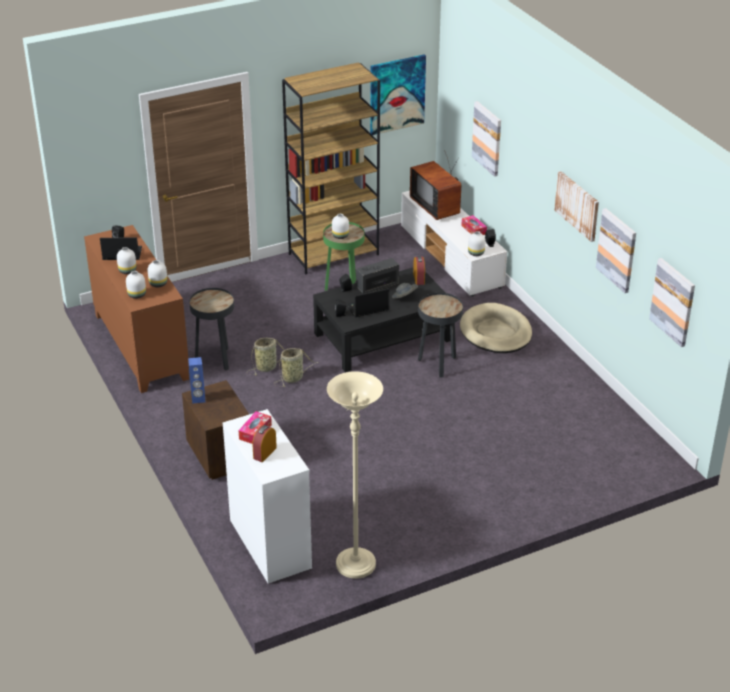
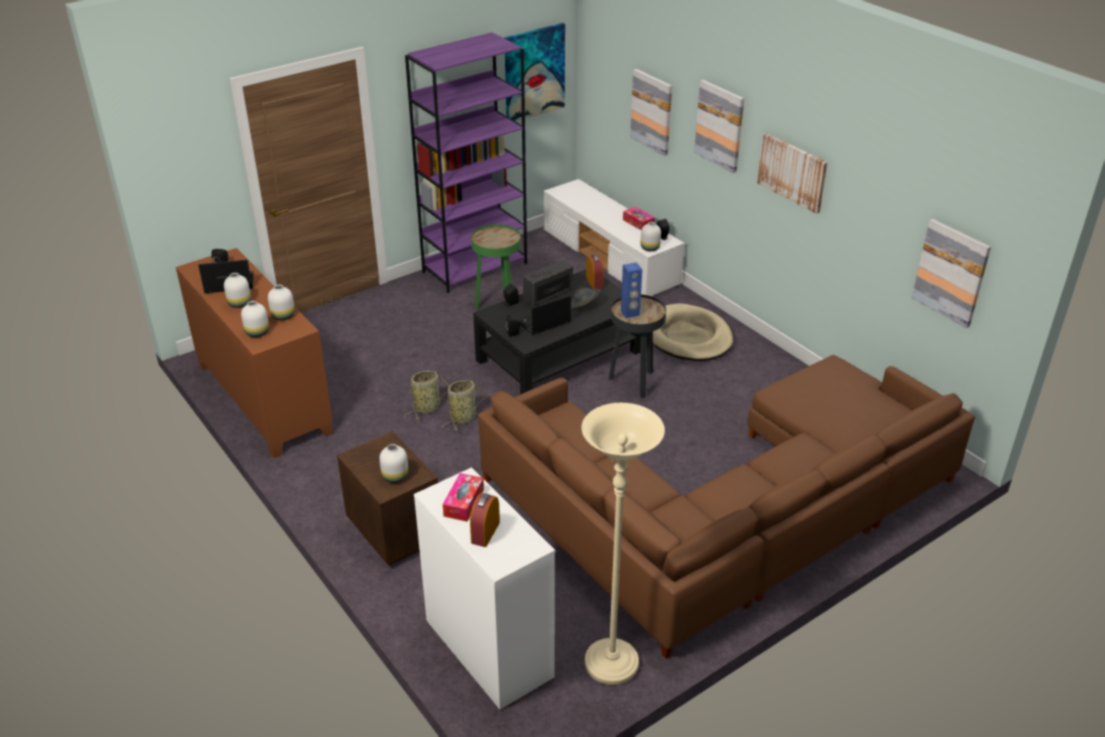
camera: 10 degrees left, 0 degrees up
(198, 399) = (361, 461): blue speaker -> blue speaker (630, 313)
(216, 359) = (362, 405): black side table -> none
(334, 254) = (475, 267): brown bookcase -> purple bookcase
(340, 236) = (493, 241): white vase -> white vase (396, 477)
(437, 207) = (589, 202): television -> none
(481, 471) = (729, 510): none -> brown sofa
(617, 250) = (857, 219): picture -> picture (720, 126)

